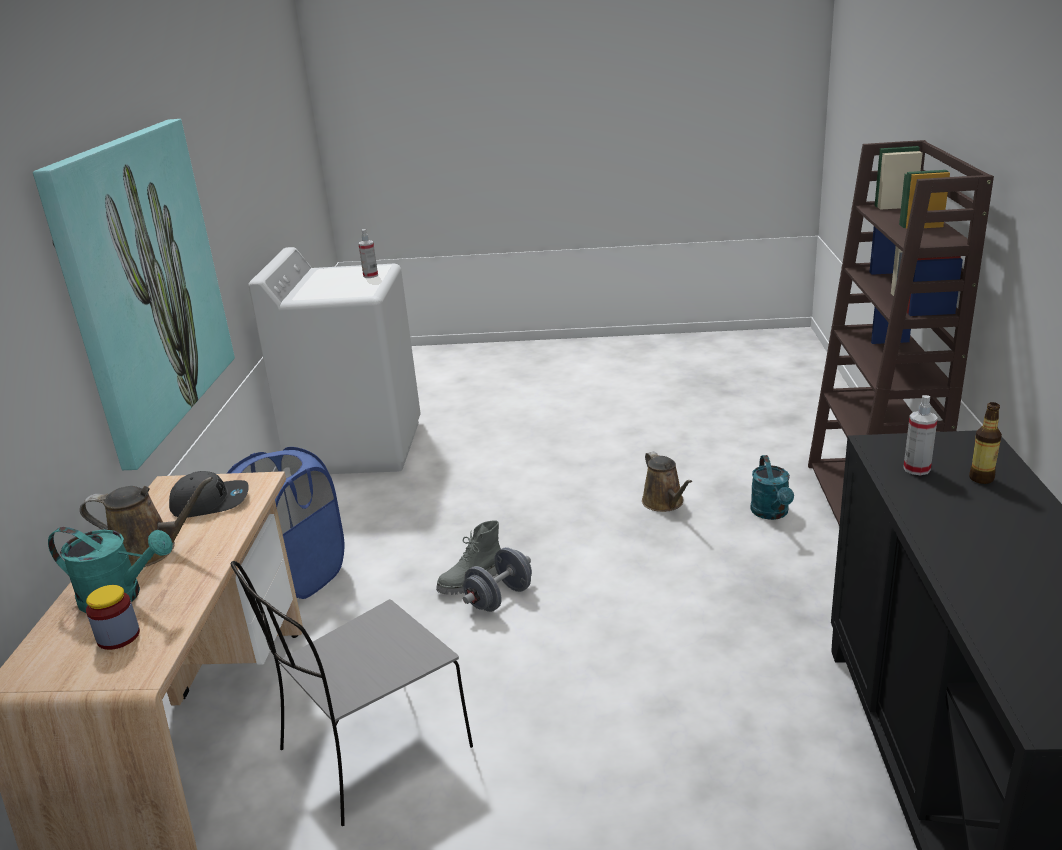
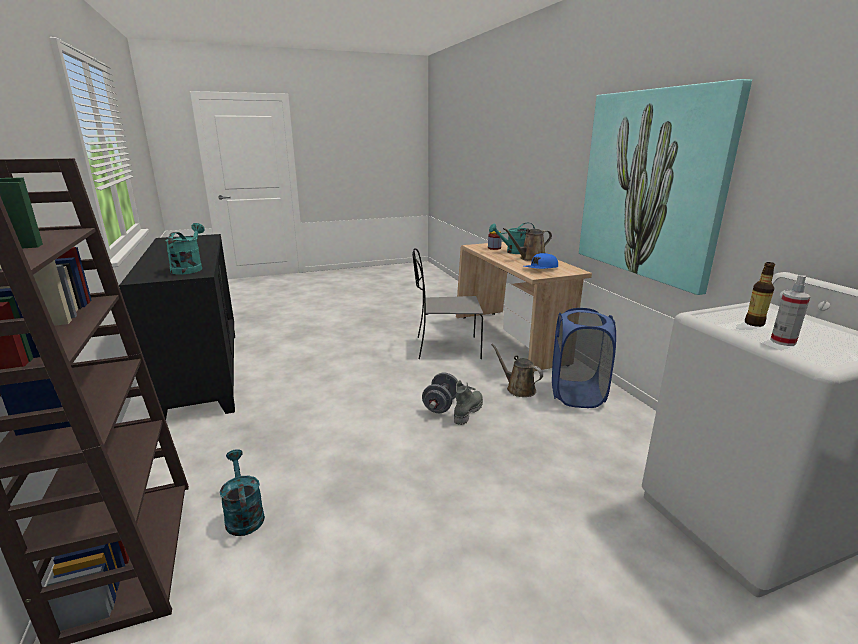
camera: 155 degrees right, 5 degrees down
(211, 502) = (540, 268): grey cap -> blue cap
(371, 751) = (445, 348): grey chair -> grey chair turned 120 degrees counterclockwise
(665, 503) = (351, 507): brown watering can -> brown watering can (518, 389)
(916, 469) = (189, 268): spray bottle -> turquoise watering can
(981, 478) = (160, 268): bottle -> bottle (754, 323)

